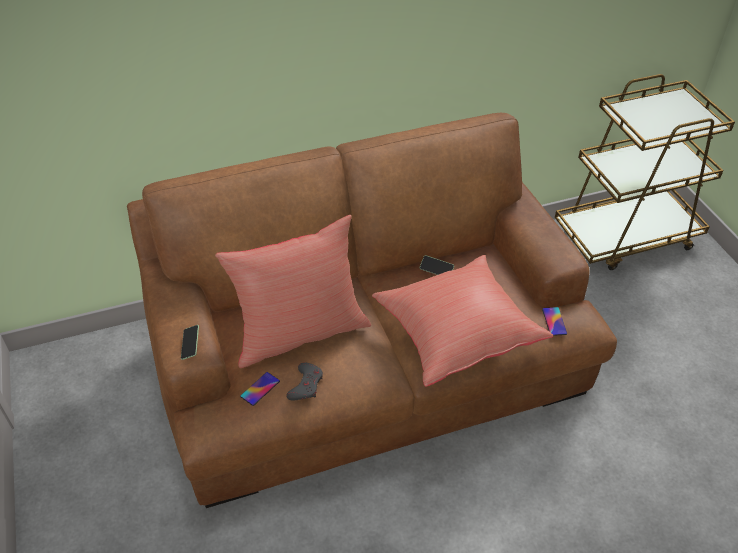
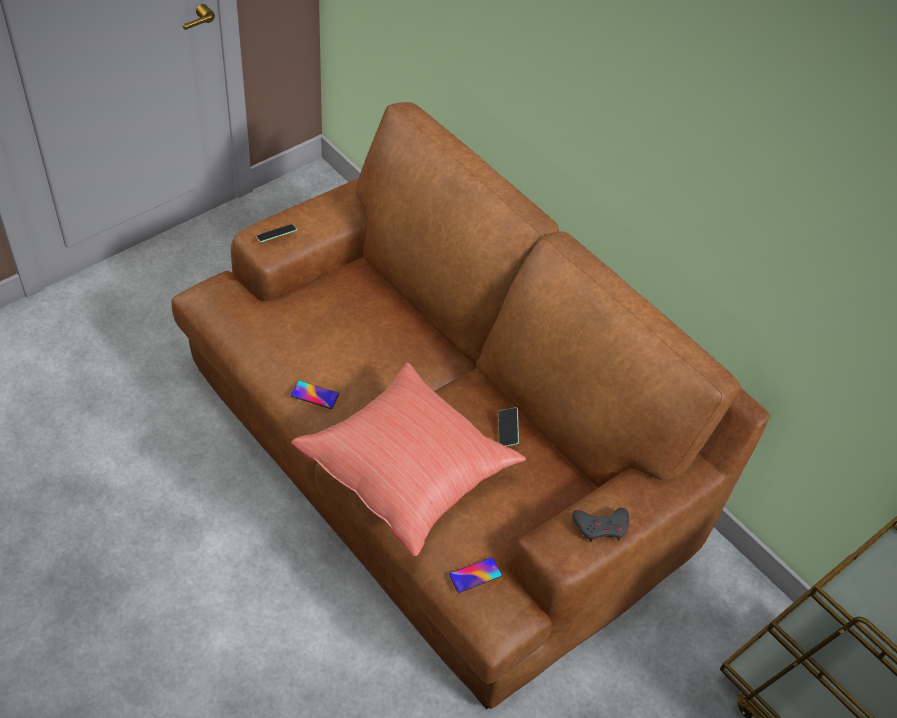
camera: 65 degrees right, 5 degrees up
(260, 389) = (263, 318): phone -> phone (315, 395)
(300, 332) = (352, 328): red pillow -> none
(306, 385) = (280, 352): grey game controller -> grey game controller (601, 526)

